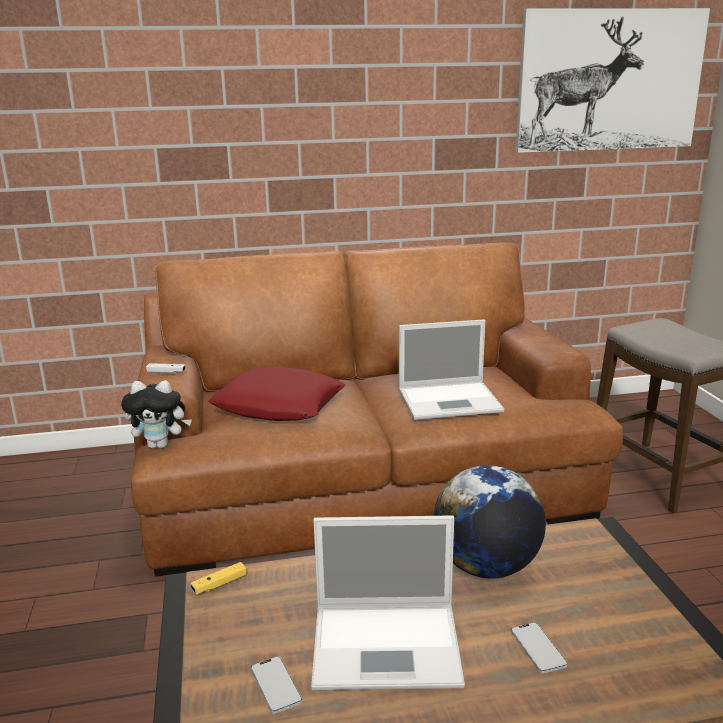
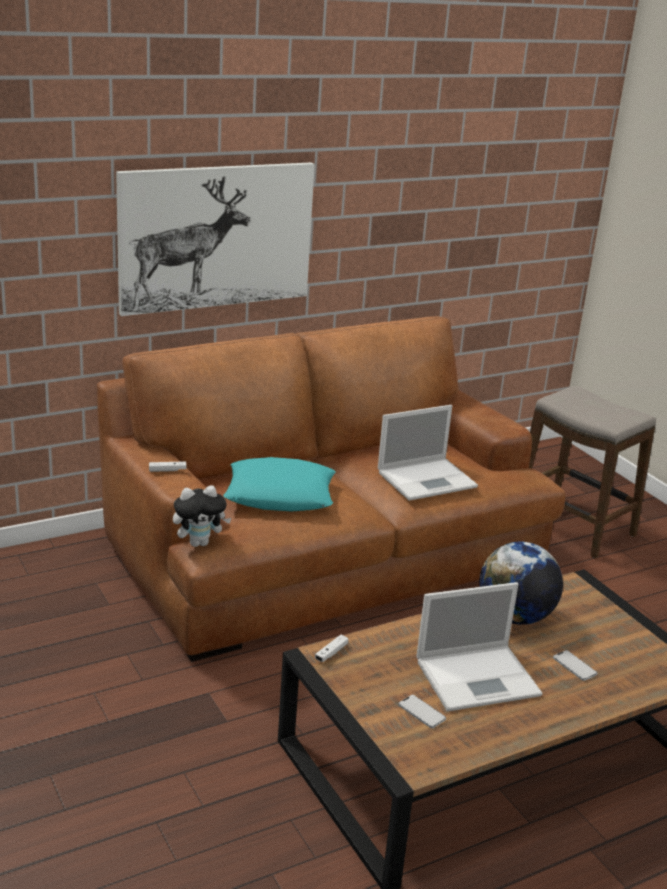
camera: 20 degrees left, 5 degrees up
(219, 584) = (331, 653): yellow game controller -> white game controller
(279, 405) = (280, 494): red pillow -> turquoise pillow
(609, 81) = (523, 159): picture -> picture (216, 237)

